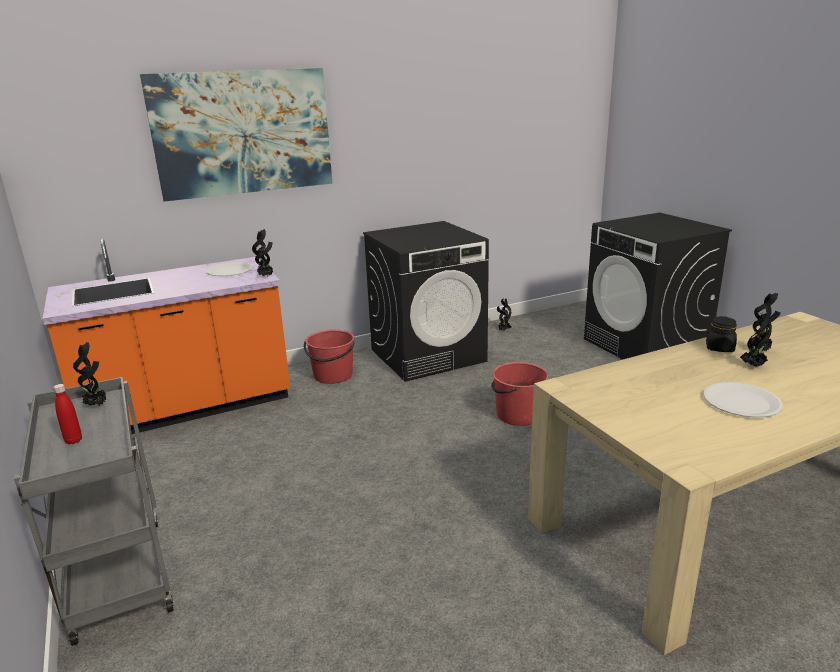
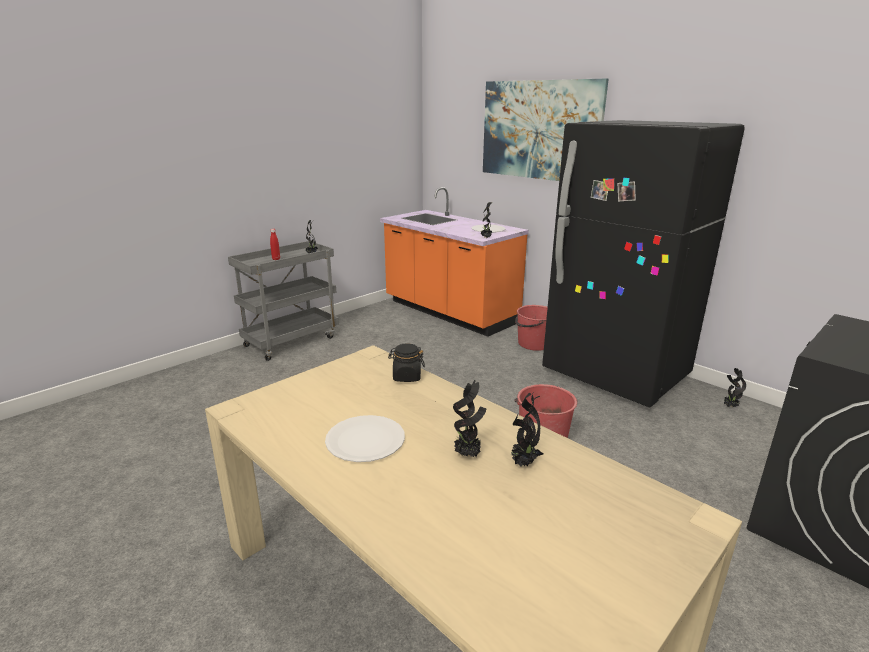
camera: 70 degrees right, 0 degrees up
(428, 355) = (615, 375): black washing machine -> black fridge
(719, 348) = (511, 434): black jar -> black jar (406, 377)

